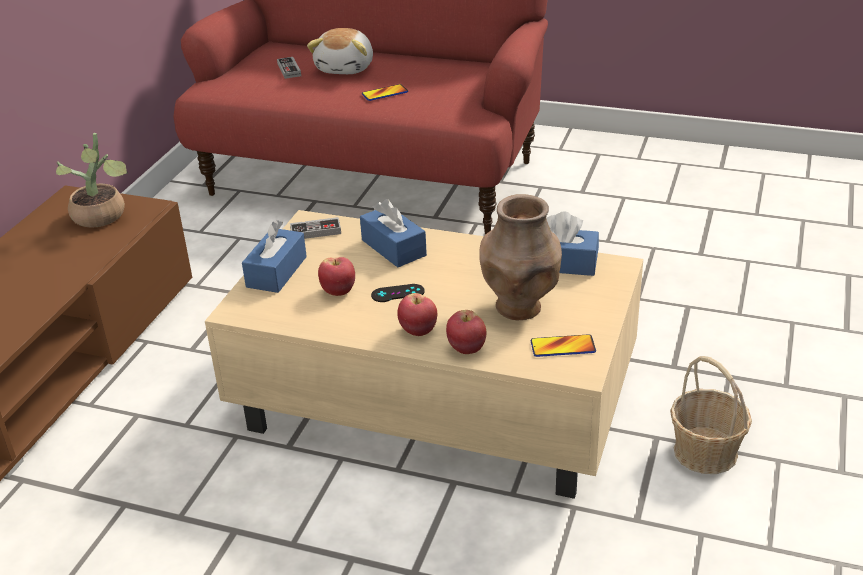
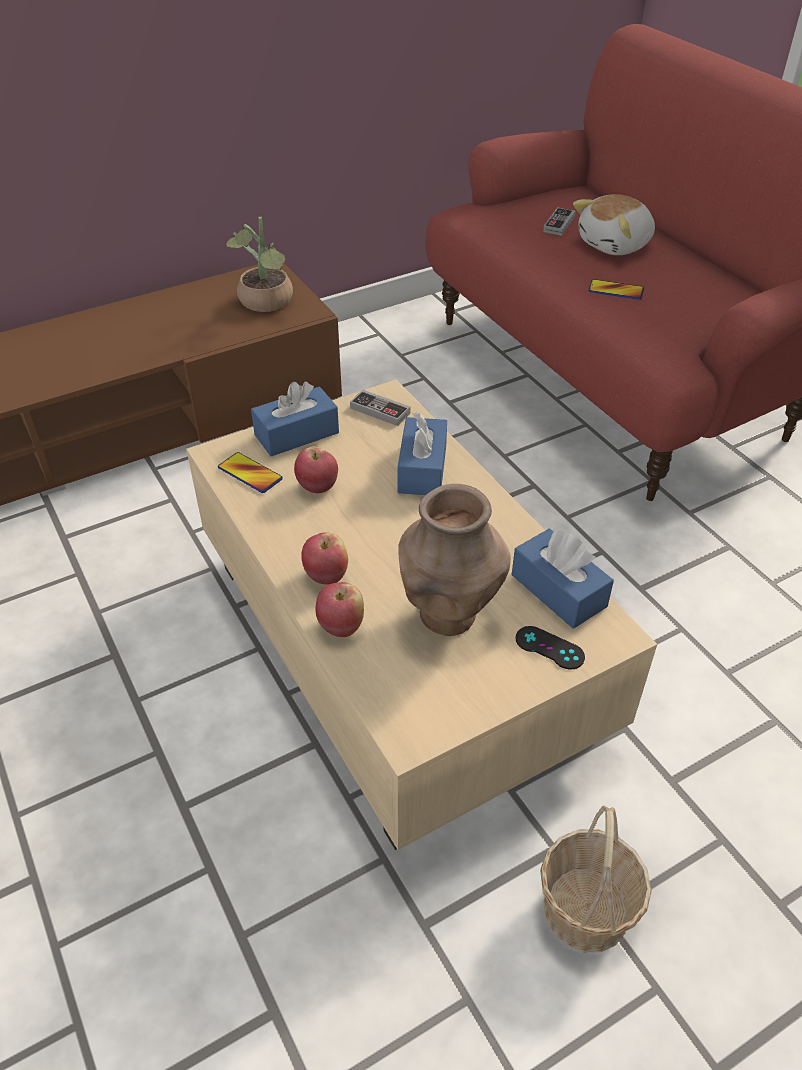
camera: 40 degrees right, 10 degrees up
(397, 293) = (362, 522): black game controller -> black game controller (549, 648)
(562, 347) = (429, 692): phone -> phone (250, 474)

